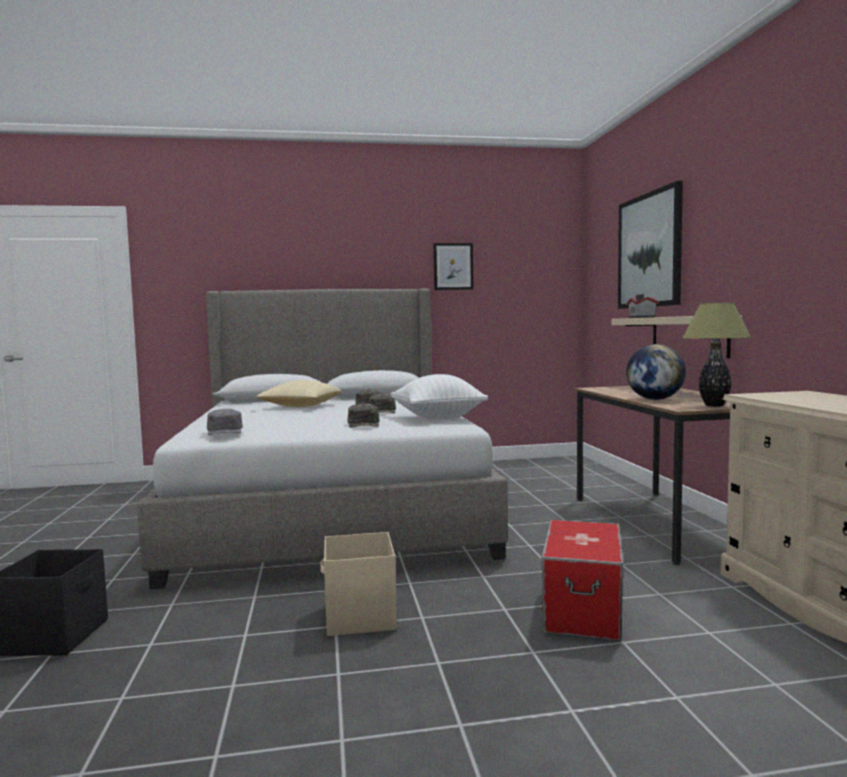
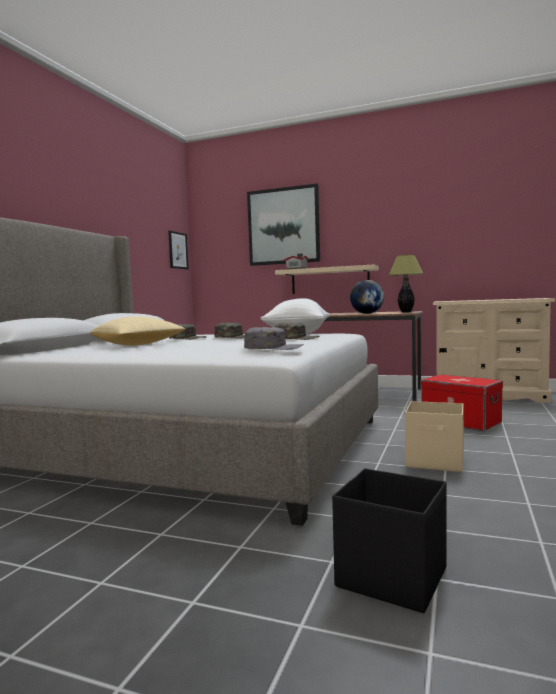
camera: 60 degrees left, 0 degrees up
(453, 266) = (123, 220): picture -> picture (178, 250)

